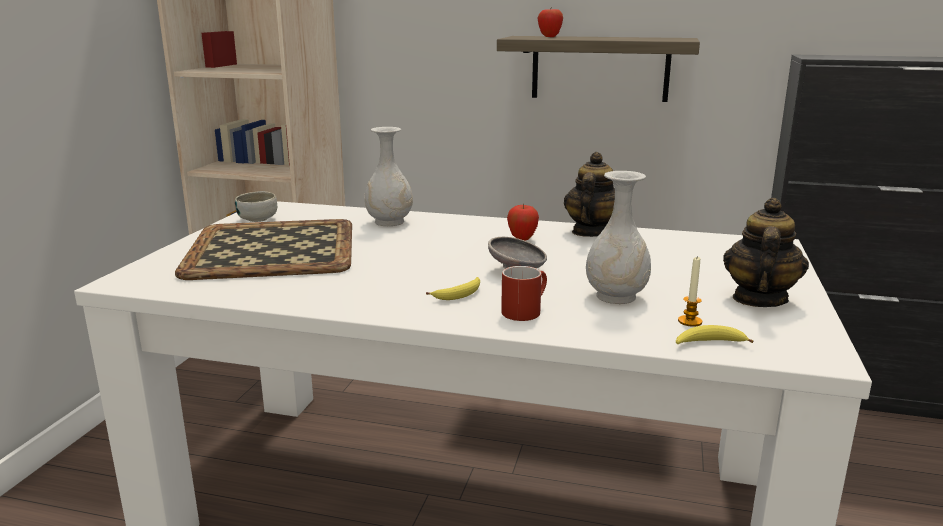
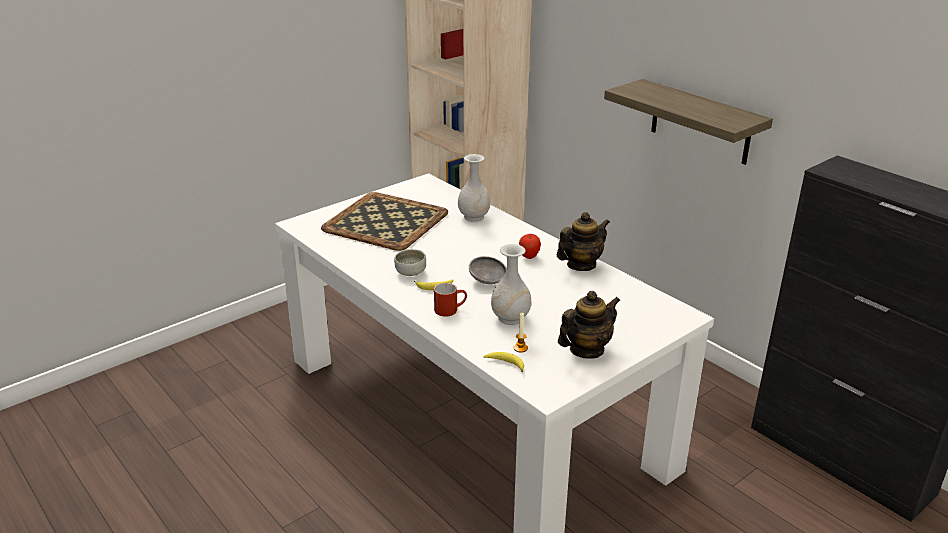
camera: 35 degrees right, 10 degrees up
(257, 219) = (406, 192): bowl -> bowl (410, 272)
(549, 37) = (655, 92): apple -> none

